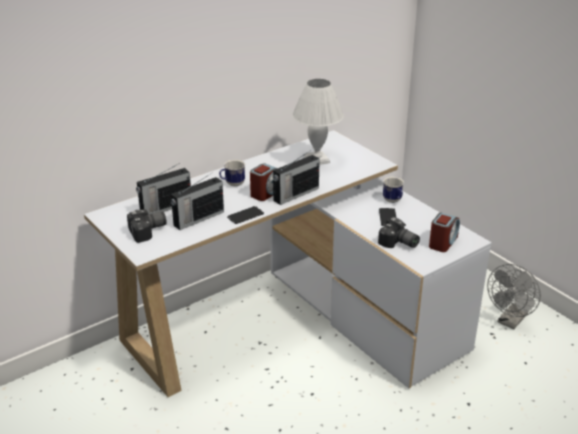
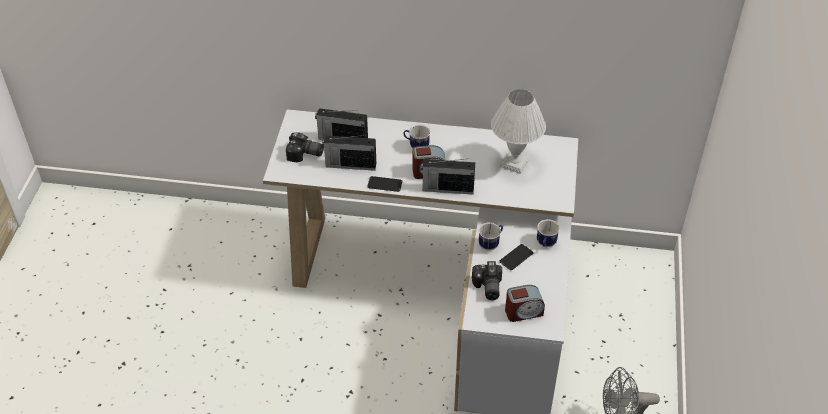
camera: 45 degrees right, 15 degrees up
(359, 220) = (491, 244): none -> mug

